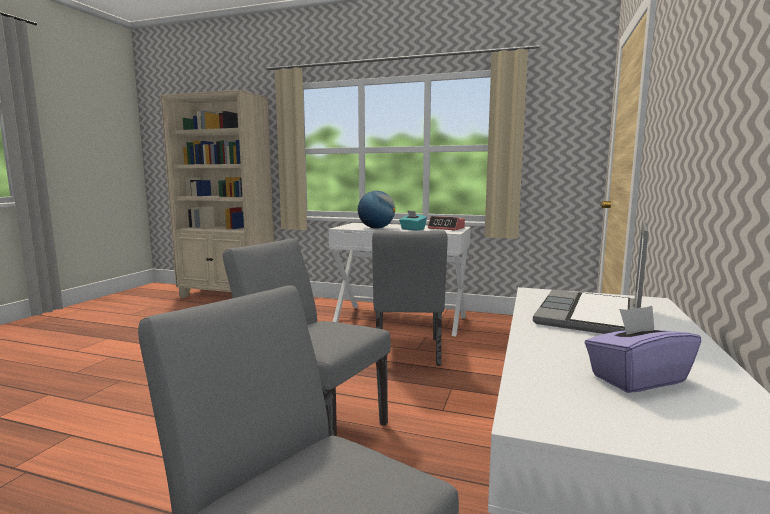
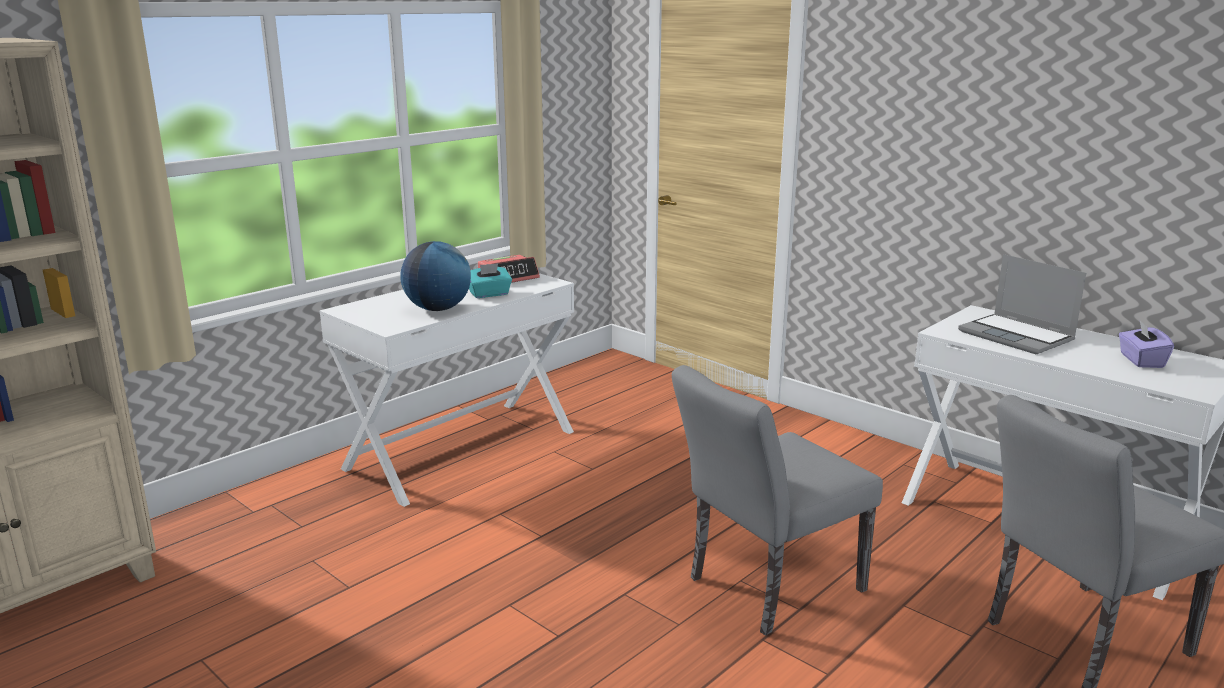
camera: 65 degrees left, 10 degrees up
(407, 354) = (602, 478): grey chair -> none

